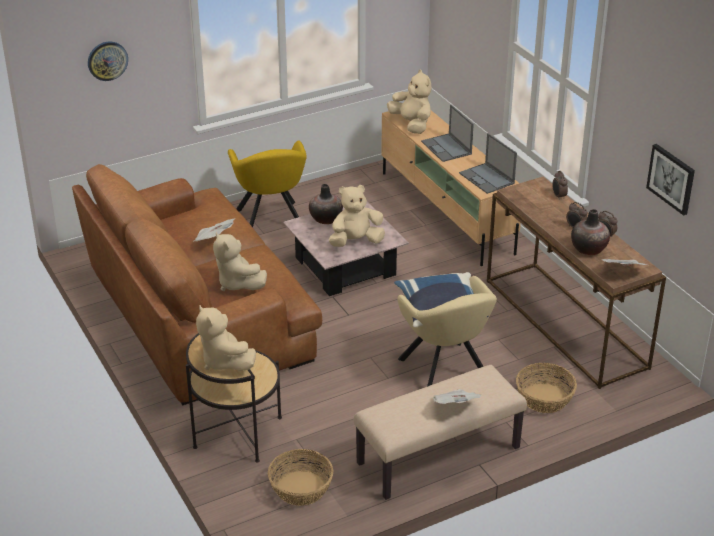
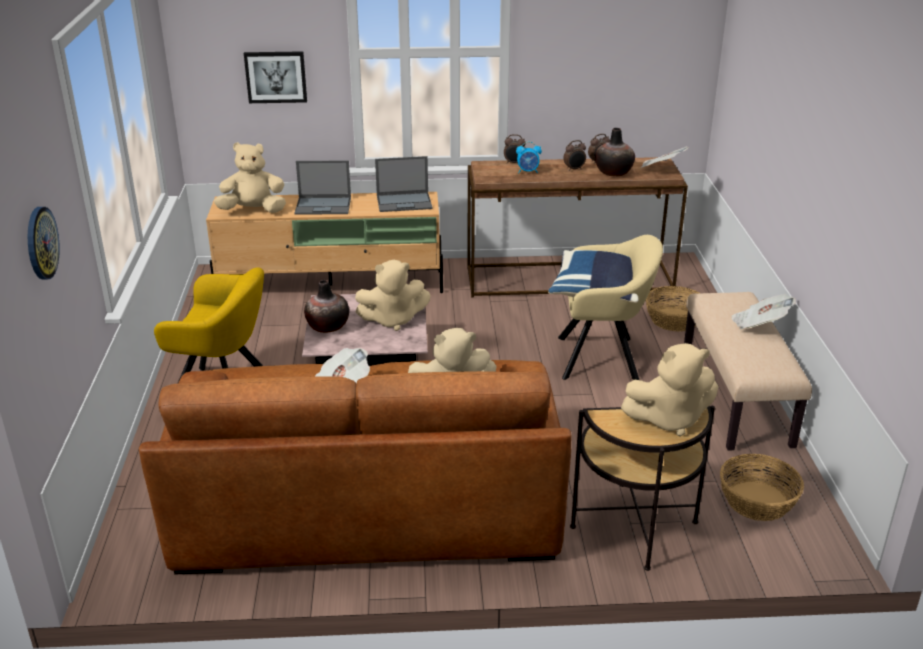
camera: 65 degrees left, 5 degrees down
(356, 242) = (393, 320): beige plush toy -> beige plush toy turned 105 degrees counterclockwise
(546, 207) = (528, 172): none -> alarm clock
(671, 178) = (636, 73): picture -> picture (276, 76)

